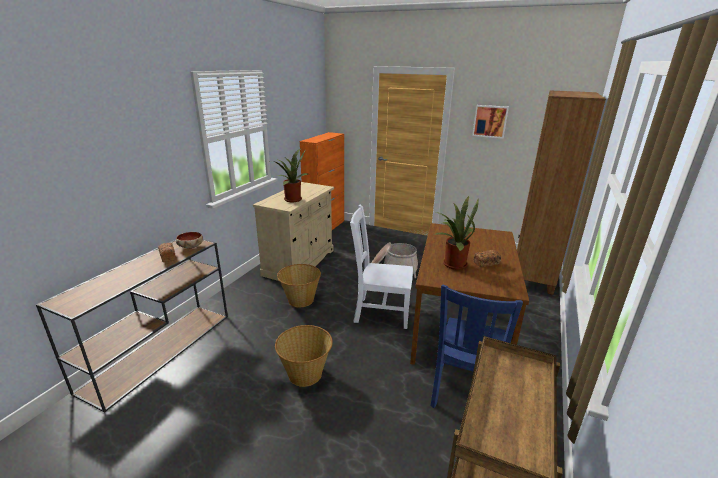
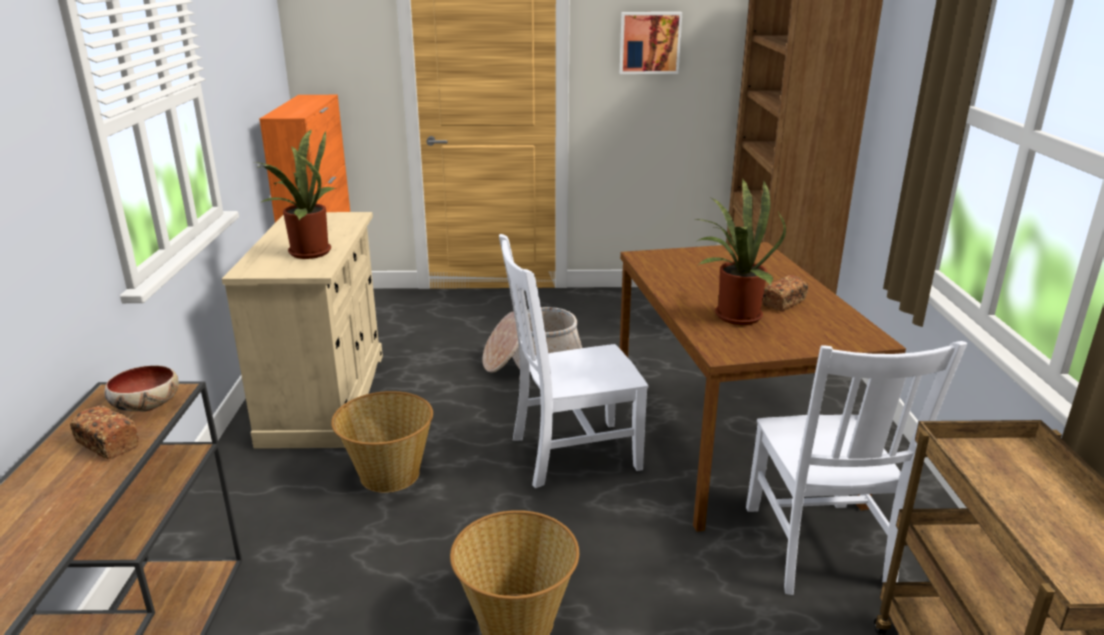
camera: 25 degrees left, 0 degrees up
(464, 392) = (818, 549): blue chair -> white chair

